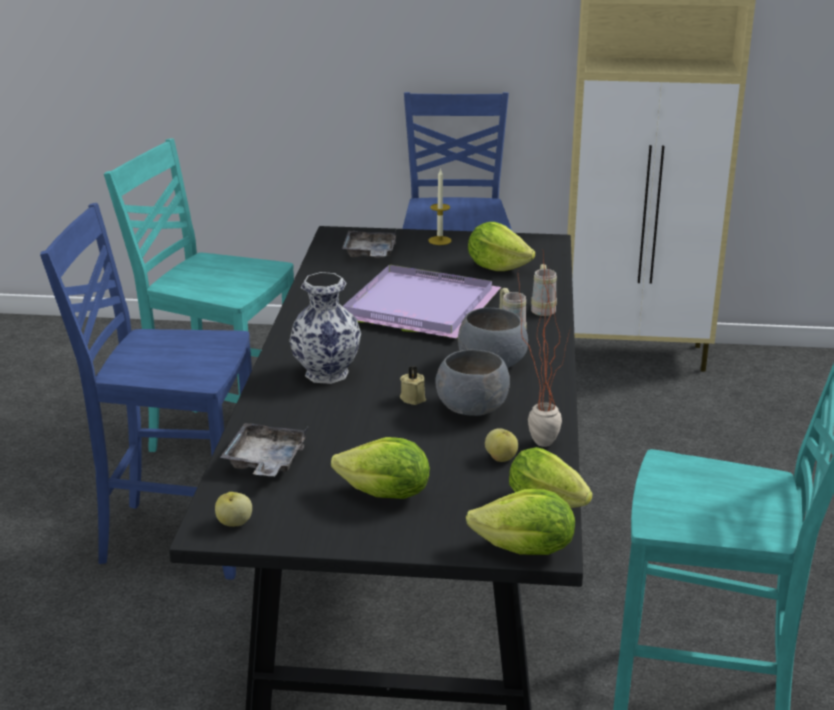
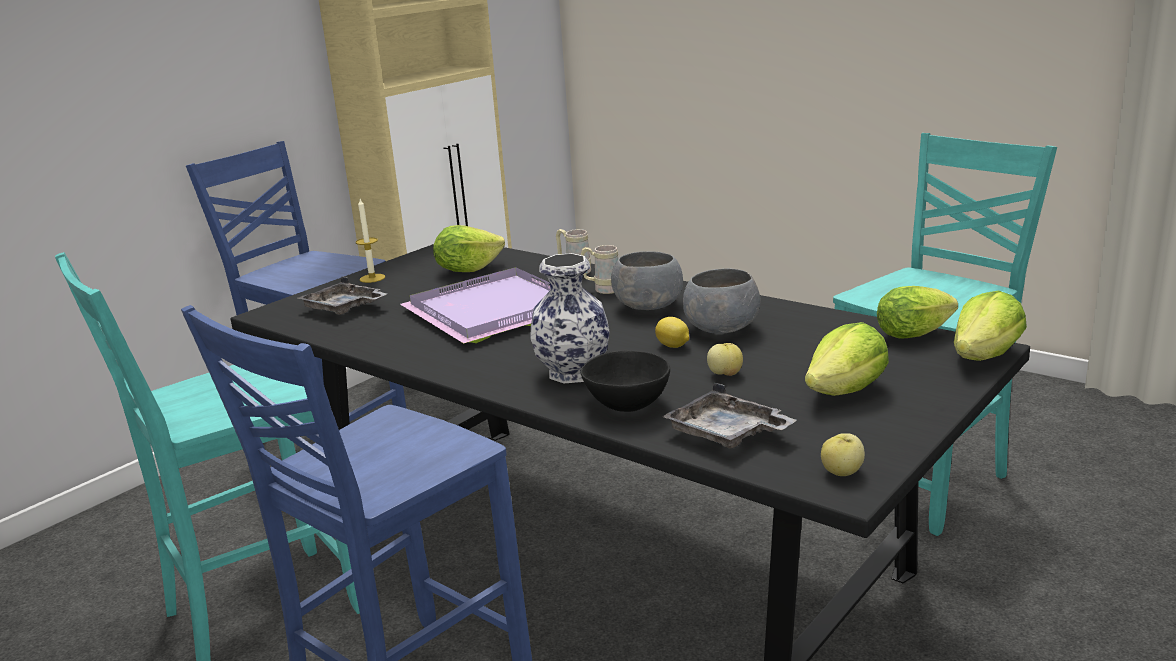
camera: 55 degrees left, 5 degrees down
(285, 411) = (627, 405): none -> black bowl
(413, 398) = (673, 346): beige candle -> lemon
(501, 458) = (823, 335): apple -> apple (725, 374)
(537, 438) = (802, 317): potted plant -> none

